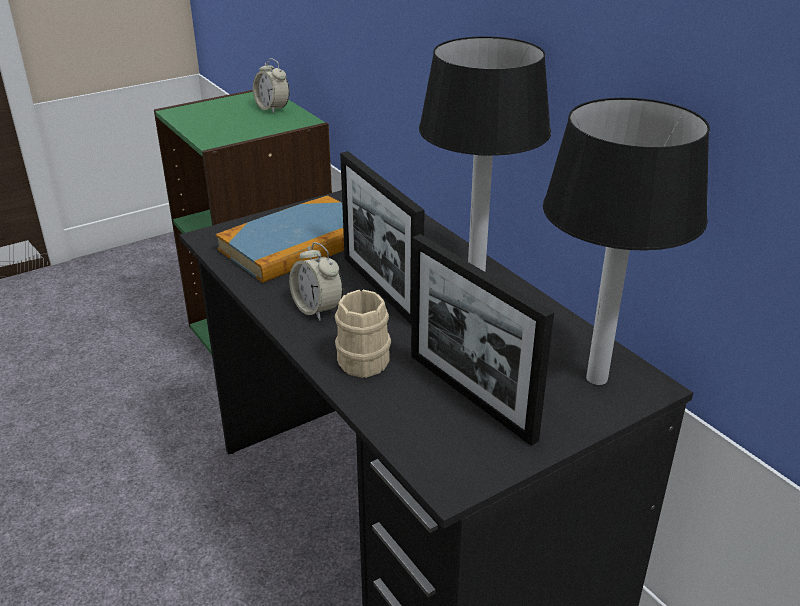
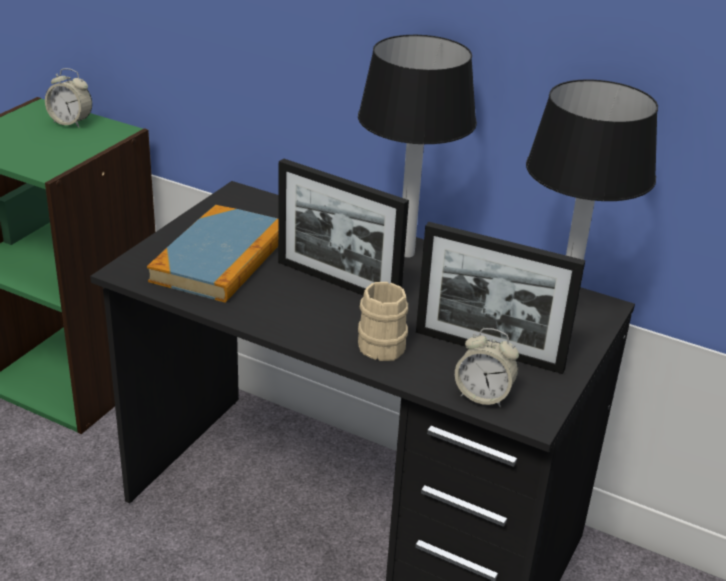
camera: 30 degrees left, 0 degrees up
(317, 309) = (299, 313): alarm clock -> alarm clock (483, 395)

